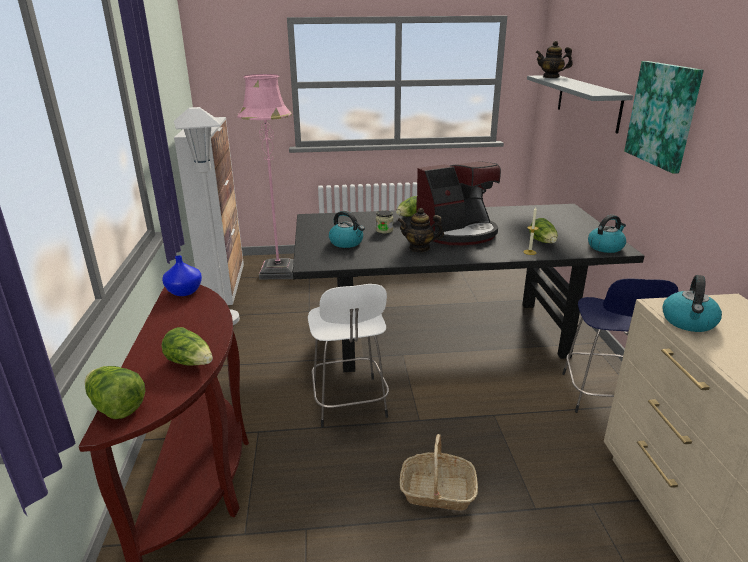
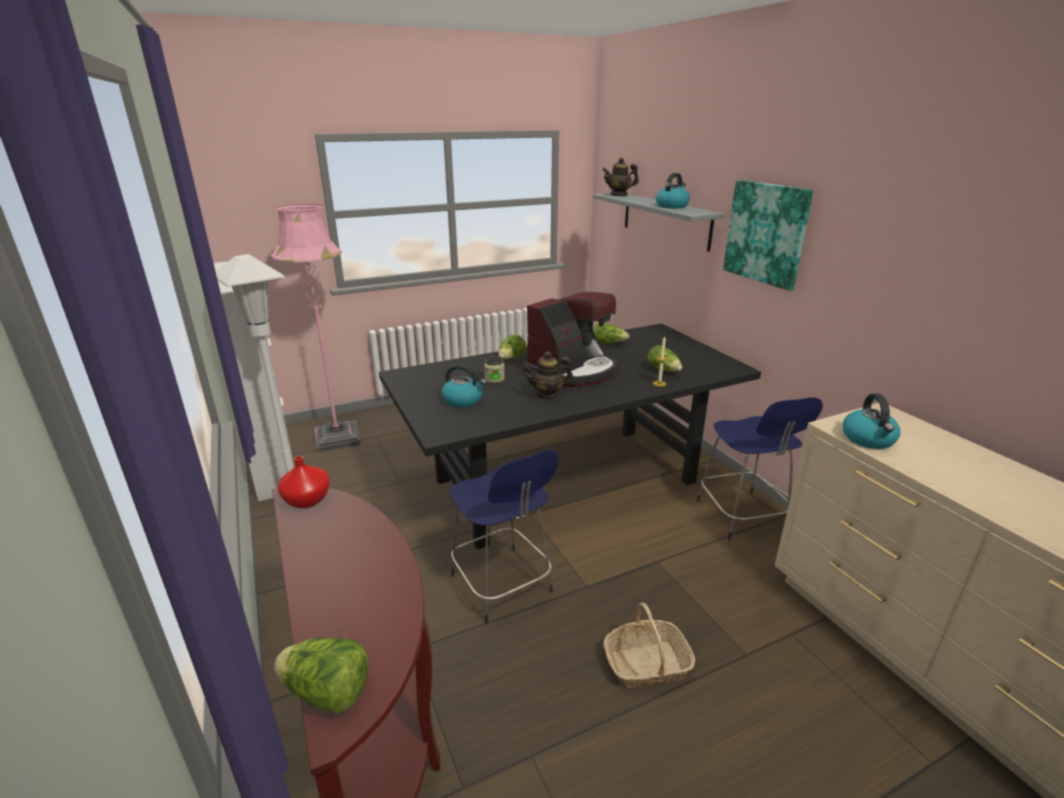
camera: 20 degrees left, 0 degrees up
(185, 291) = (308, 500): blue vase -> red vase
(190, 362) = (385, 599): lettuce -> lettuce (608, 343)
(349, 403) = (503, 586): white stool -> blue stool
(605, 247) = (722, 367): kettle -> kettle (672, 206)

